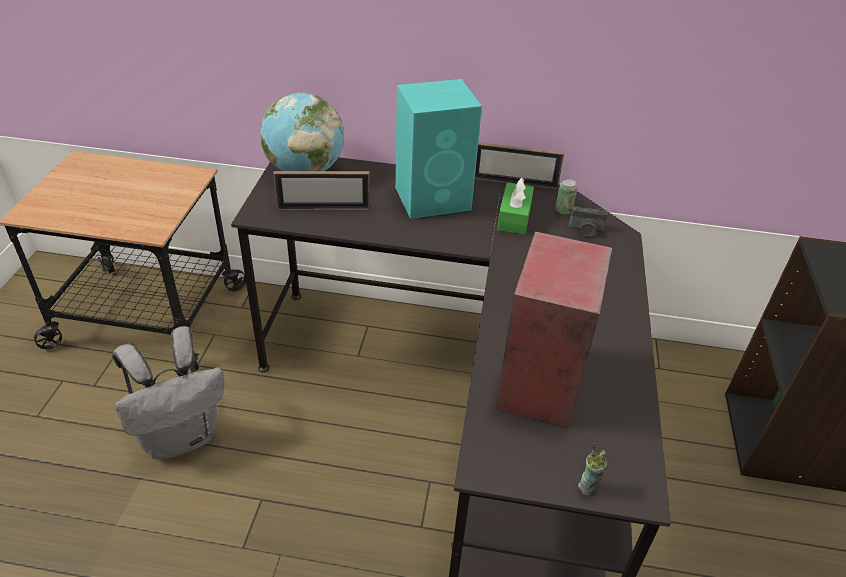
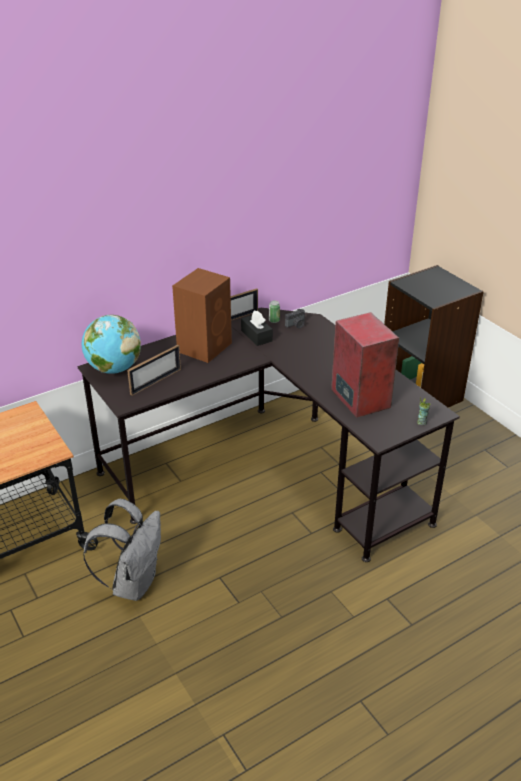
camera: 40 degrees left, 5 degrees down
(434, 198) = (205, 346): turquoise speaker -> brown speaker
(514, 217) = (256, 336): green tissue box -> black tissue box

